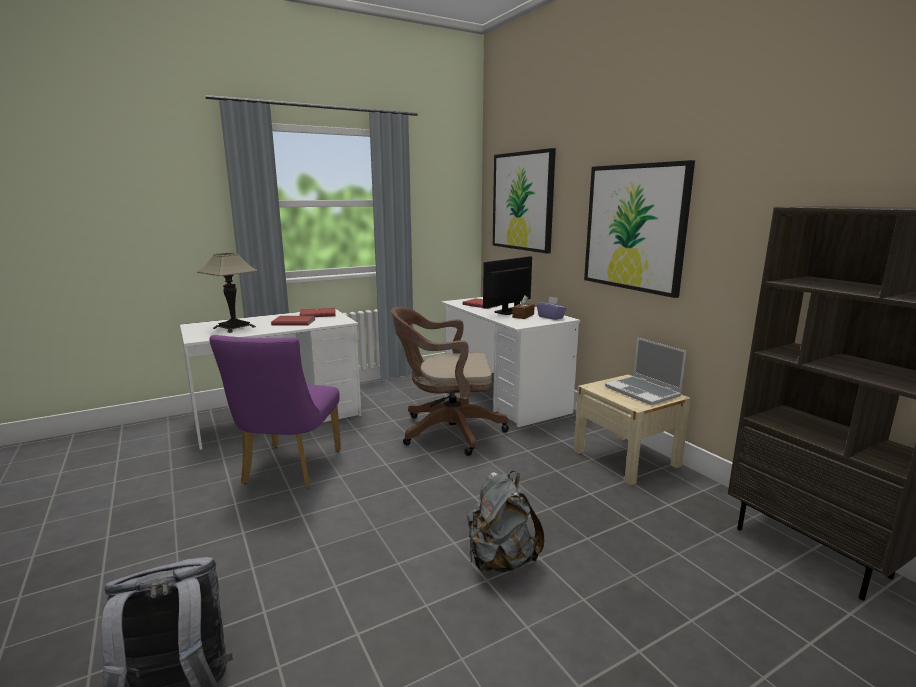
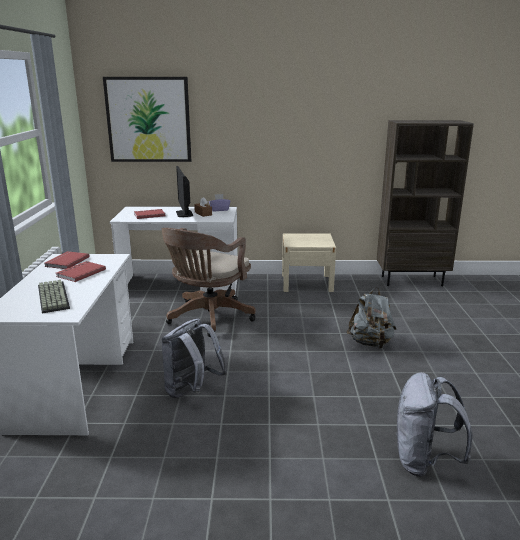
camera: 60 degrees left, 5 degrees up
(234, 327) = (52, 297): table lamp -> keyboard
(288, 470) = (191, 391): purple chair -> grey backpack
(634, 227) = (275, 136): picture -> none
(643, 392) = (312, 238): laptop -> none

